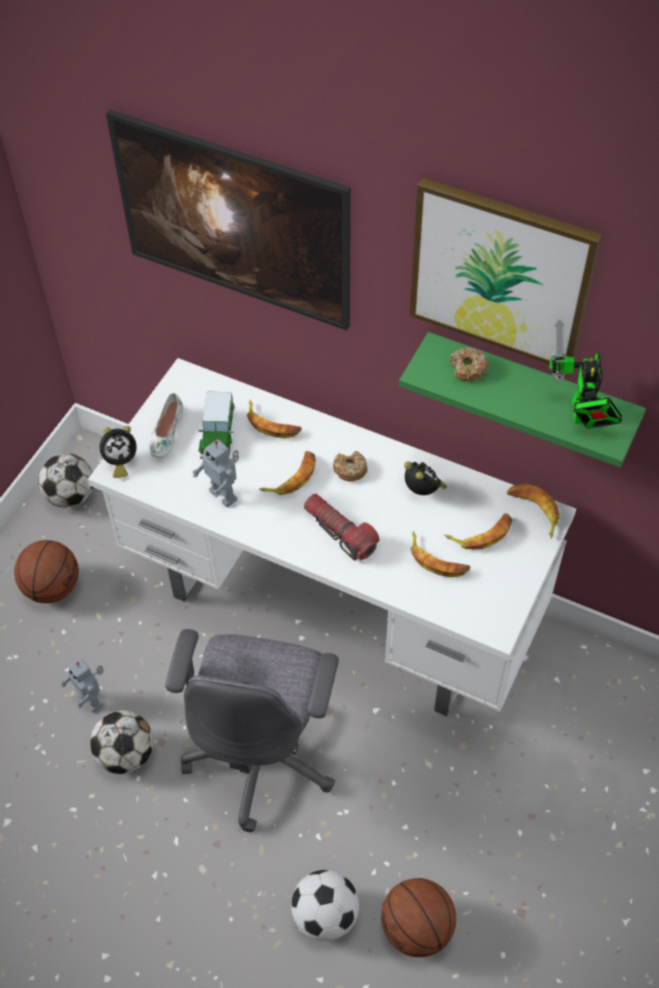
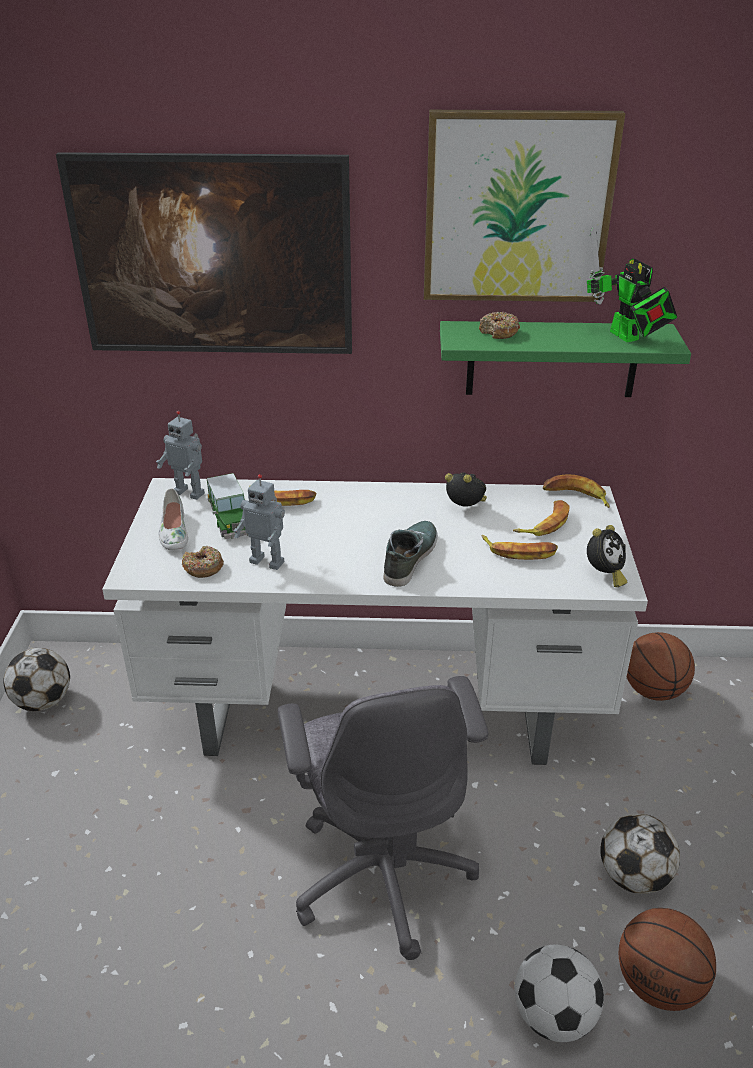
camera: 25 degrees left, 20 degrees down
(52, 587) = (55, 792): basketball -> basketball (652, 690)
(92, 699) = (154, 889): toy robot -> toy robot (190, 492)
(120, 462) = (134, 566): alarm clock -> alarm clock (604, 575)
(126, 754) = (223, 933): football -> football (633, 876)
(292, 477) = (329, 531): banana -> none
(340, 532) = (409, 557): flashlight -> shoe
(350, 470) = (384, 512): donut -> donut (203, 567)

